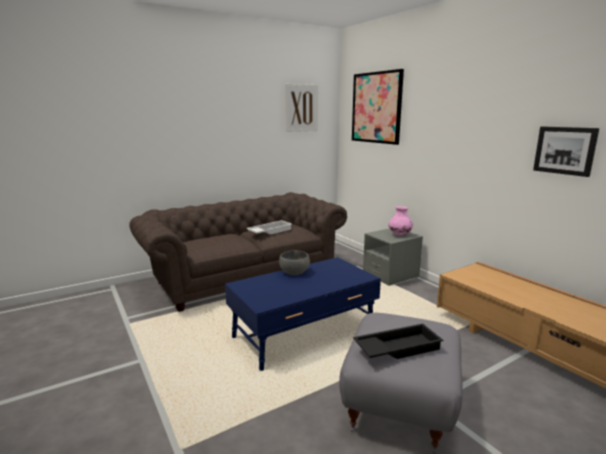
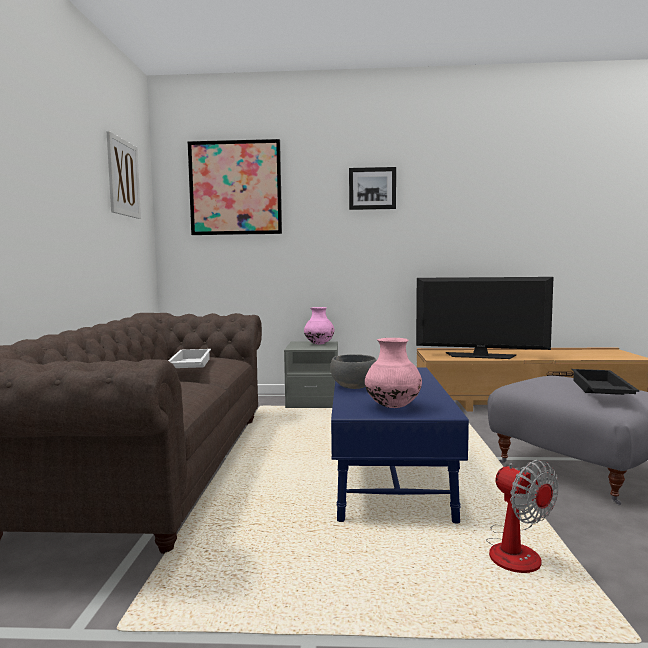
camera: 55 degrees left, 10 degrees down
(246, 395) = (515, 550): none -> fan
(260, 291) = (393, 407): none -> pink vase
(501, 288) = (480, 356): none -> television
(565, 150) = (483, 222): picture -> picture (372, 188)

